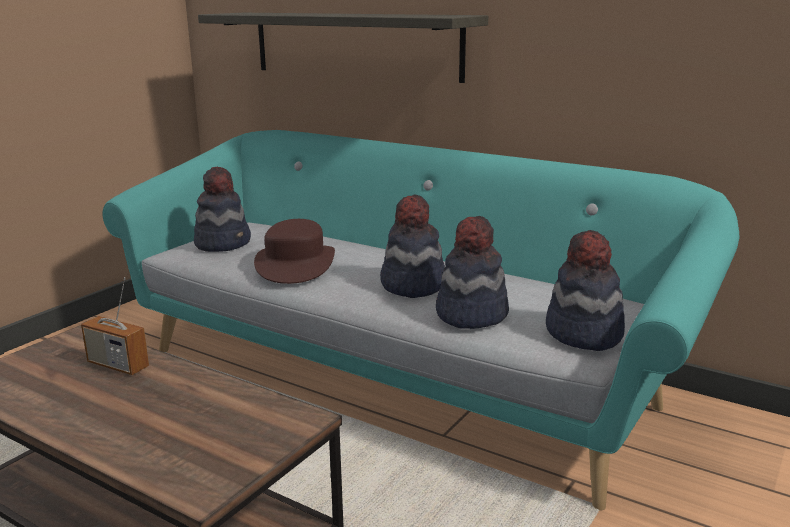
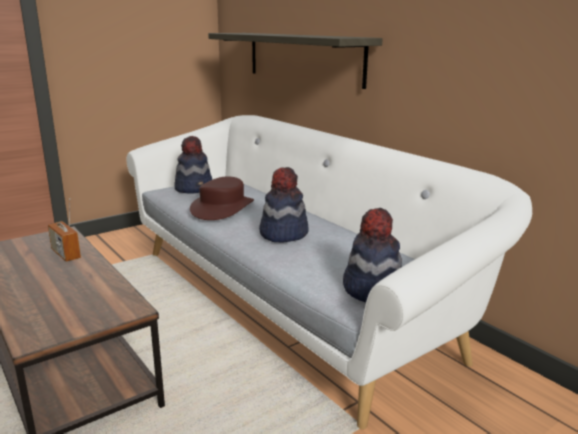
camera: 20 degrees right, 0 degrees up
(396, 373) = (288, 297): turquoise sofa -> white sofa
(471, 314) = (303, 260): hat -> none

